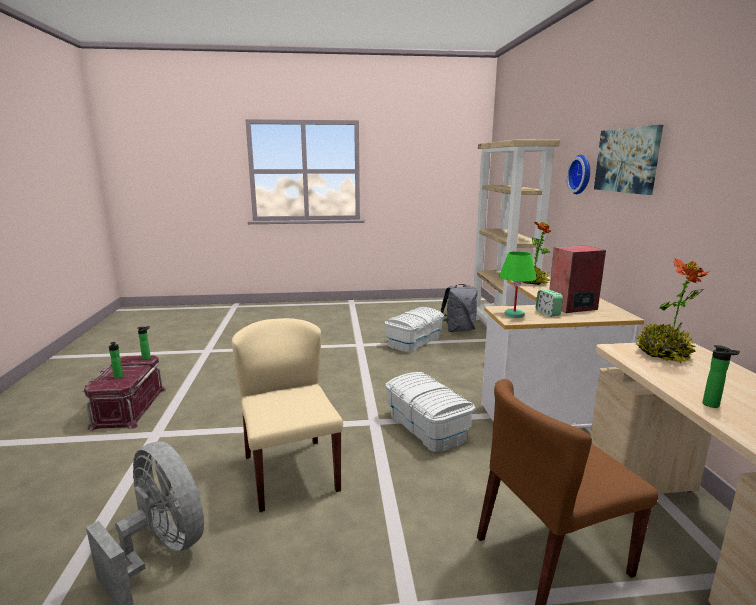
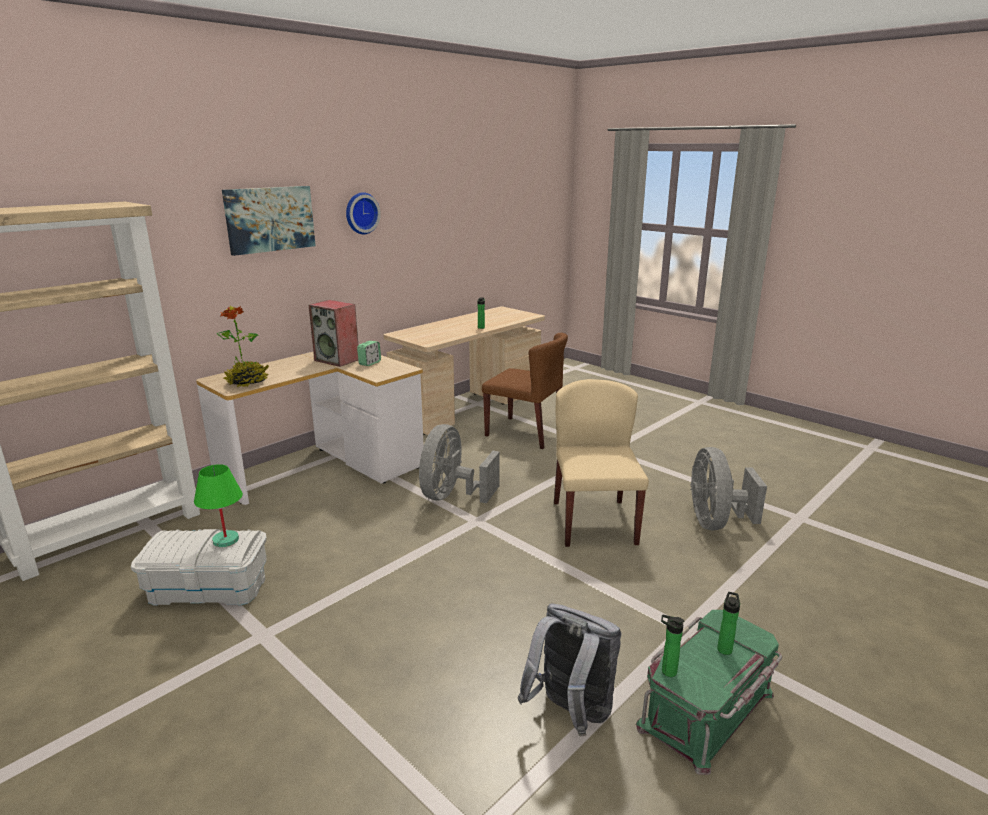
camera: 130 degrees left, 5 degrees up
(128, 407) = (708, 711): red storage box -> green storage box
(290, 472) = (594, 522): beige chair -> beige chair turned 150 degrees clockwise
(426, 427) = (452, 496): white storage box -> grey fan
(459, 330) = (114, 570): grey backpack -> grey backpack (570, 714)
(514, 314) = (389, 370): green table lamp -> green table lamp (225, 540)
(581, 174) = (188, 243): wall clock -> wall clock (361, 213)
(663, 354) = (422, 336): potted plant -> none

